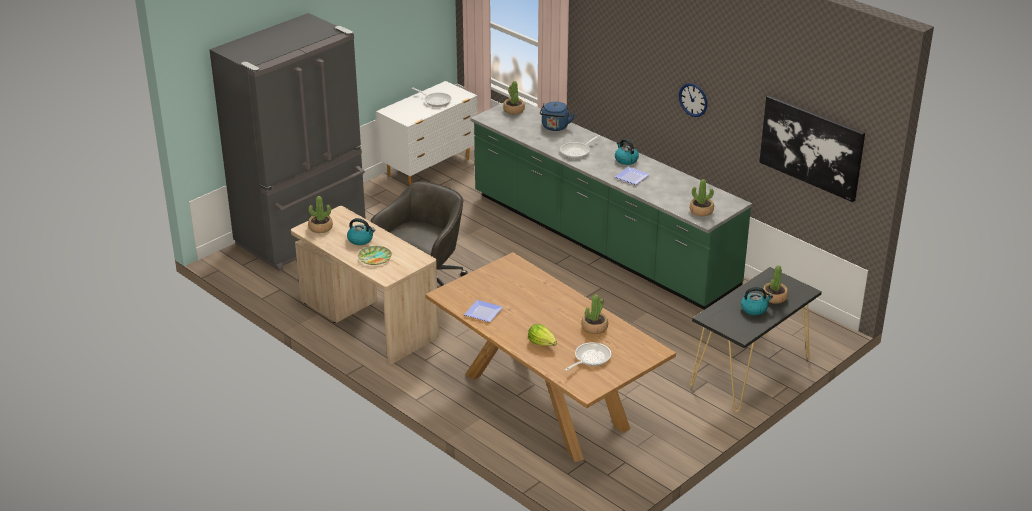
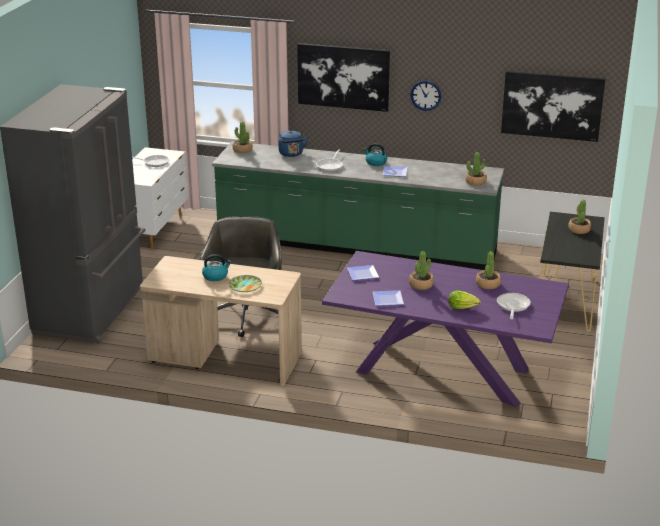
camera: 30 degrees left, 5 degrees down
(320, 228) = (167, 277): potted plant -> potted plant (421, 285)
(491, 278) = (363, 273): none -> plate
(545, 401) = (442, 371): brown dining table -> purple dining table
(620, 57) = (343, 76): none -> picture
(754, 309) = (575, 241): kettle -> none

